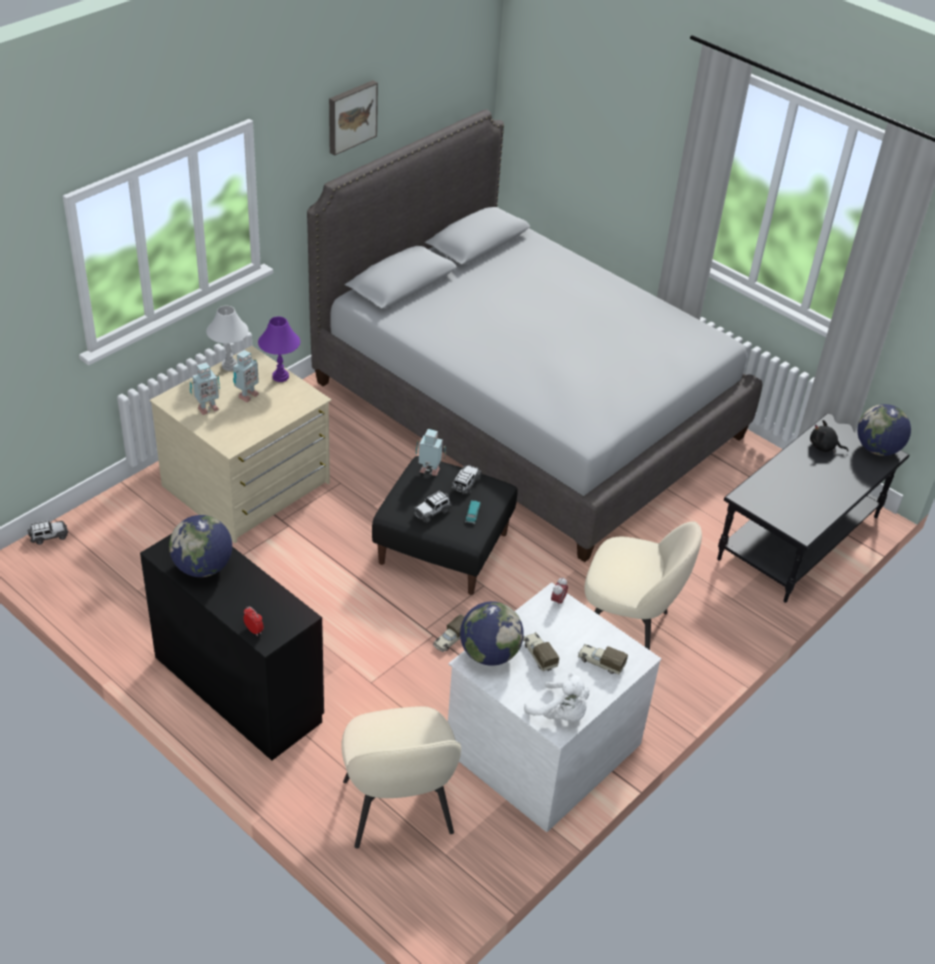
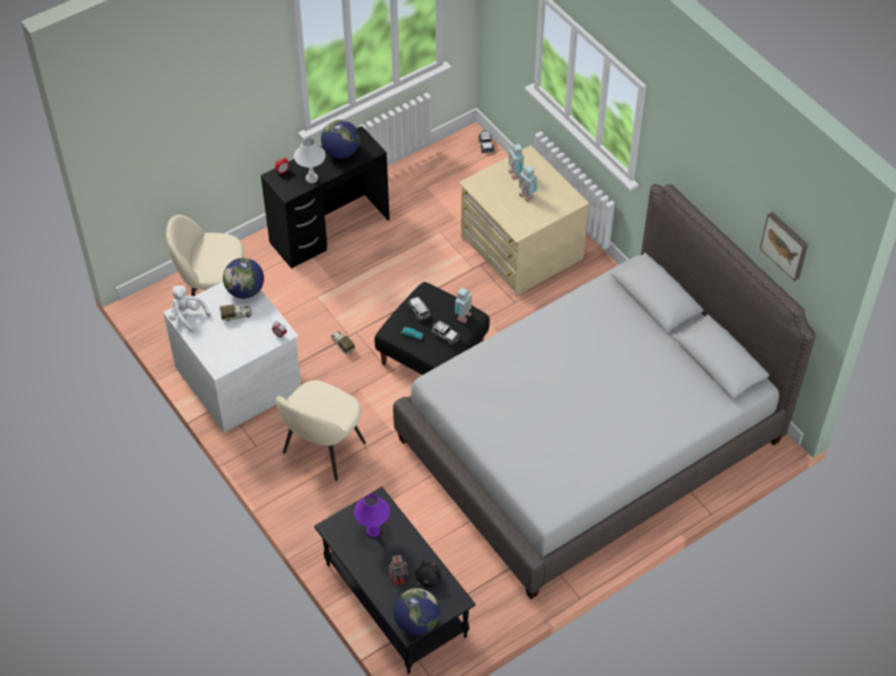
camera: 105 degrees right, 10 degrees up
(230, 366) = (564, 188): white table lamp -> white table lamp (311, 178)
(280, 376) = (547, 216): purple table lamp -> purple table lamp (373, 531)
(351, 116) = (709, 173): picture -> picture (786, 245)
(560, 714) = (187, 317): white plush toy -> white plush toy turned 75 degrees clockwise
(600, 663) = (220, 346): toy truck -> none
(834, 468) = (399, 578): none -> toy robot

